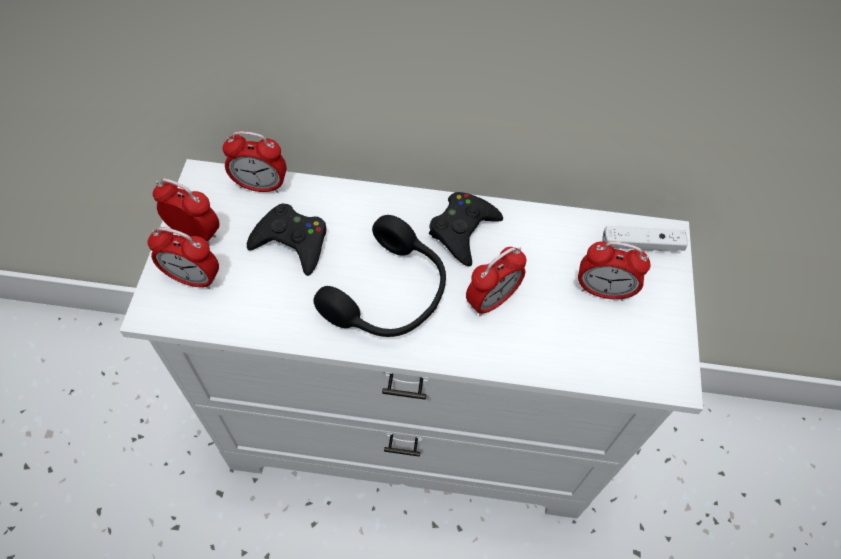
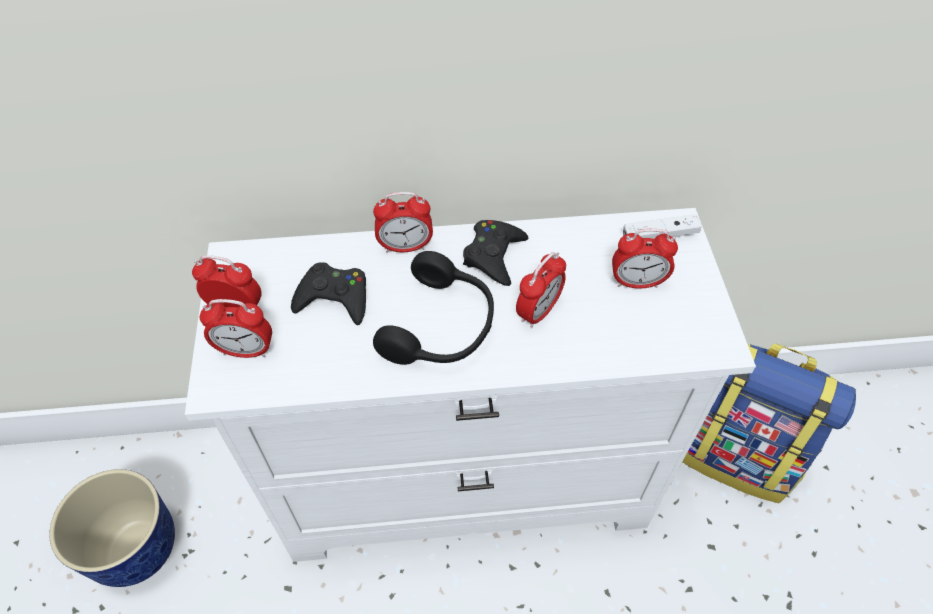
camera: 10 degrees left, 5 degrees down
(94, 422) = (139, 548): none -> planter
(260, 186) = (289, 253): alarm clock -> alarm clock (405, 247)
(687, 465) = (735, 454): none -> backpack

